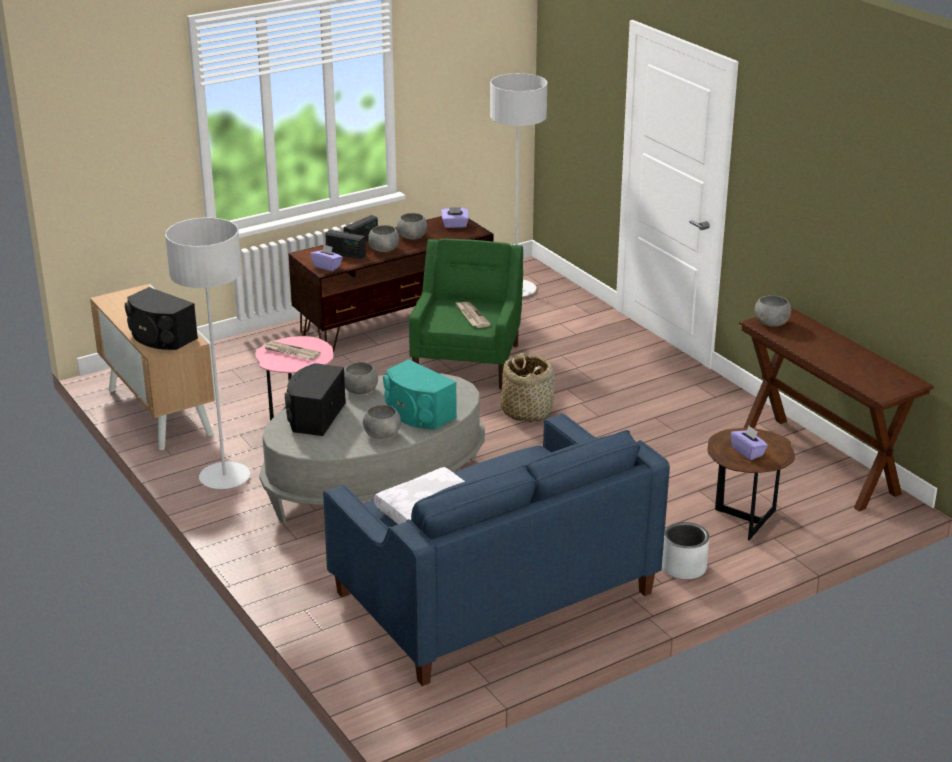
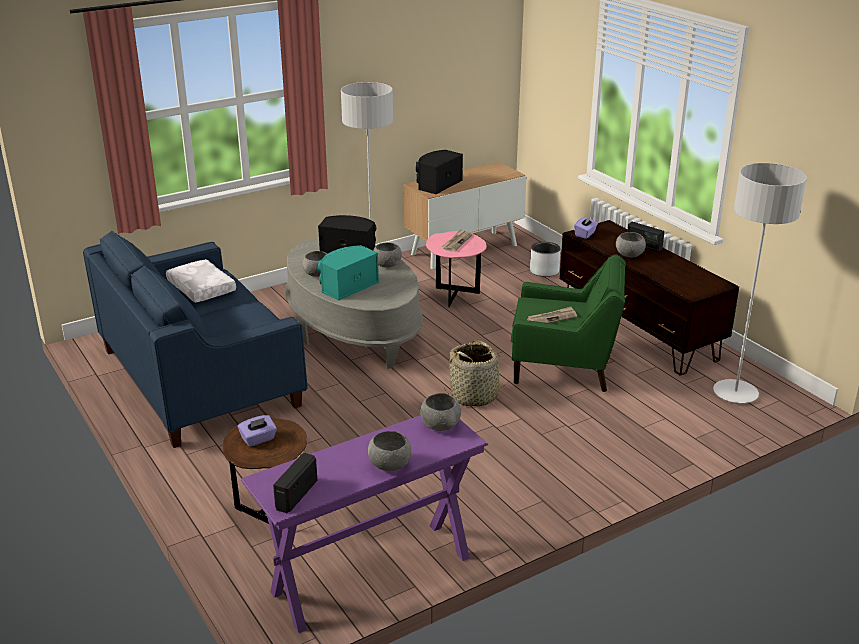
camera: 90 degrees right, 0 degrees up
(345, 254) = (613, 240): radio -> radio (296, 494)
(411, 237) = (663, 265): grey bowl -> grey bowl (390, 464)
(455, 225) = (701, 284): purple tissue box -> none
(683, 568) = (203, 467): grey planter -> grey planter (544, 271)
(819, 463) = (371, 574): brown console table -> purple console table

